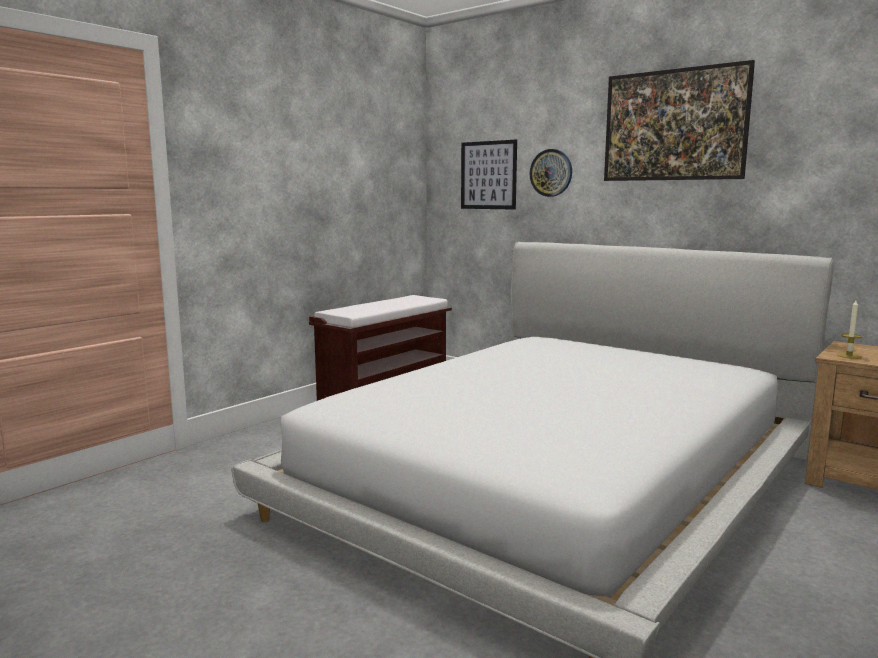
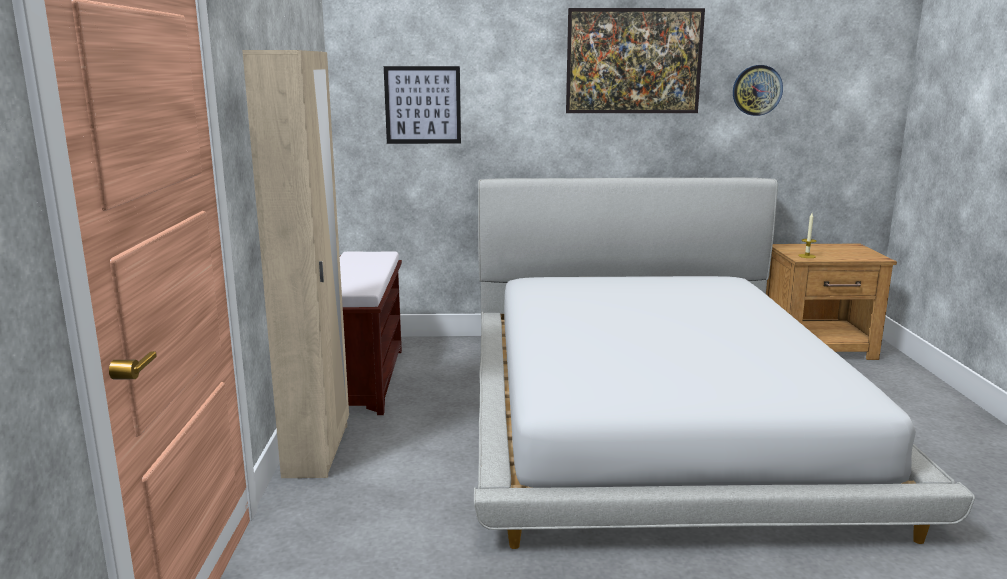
camera: 40 degrees left, 5 degrees up
(278, 427) = (318, 450): none -> beige wardrobe
(551, 173) = (503, 104): wall clock -> wall clock (757, 90)

